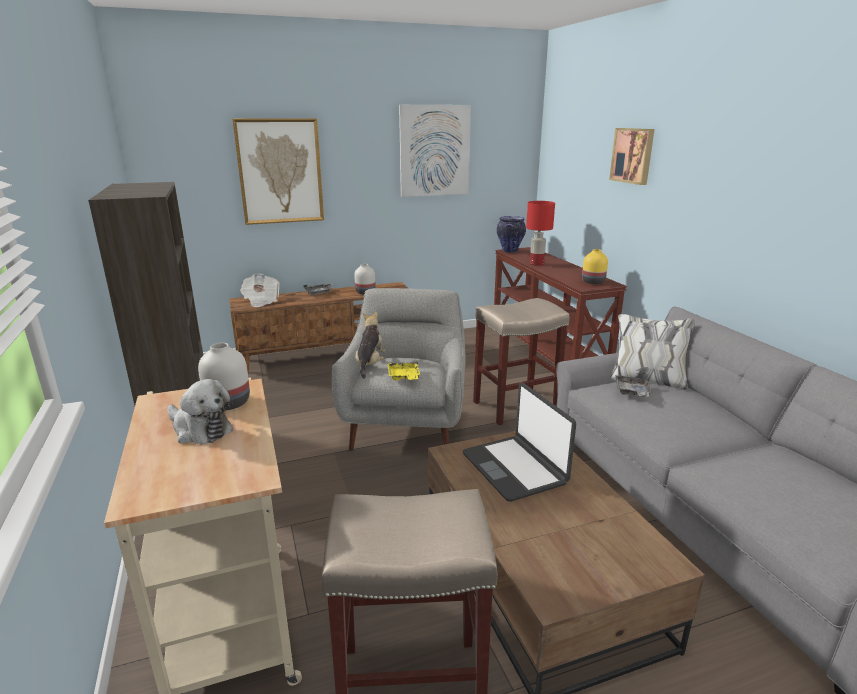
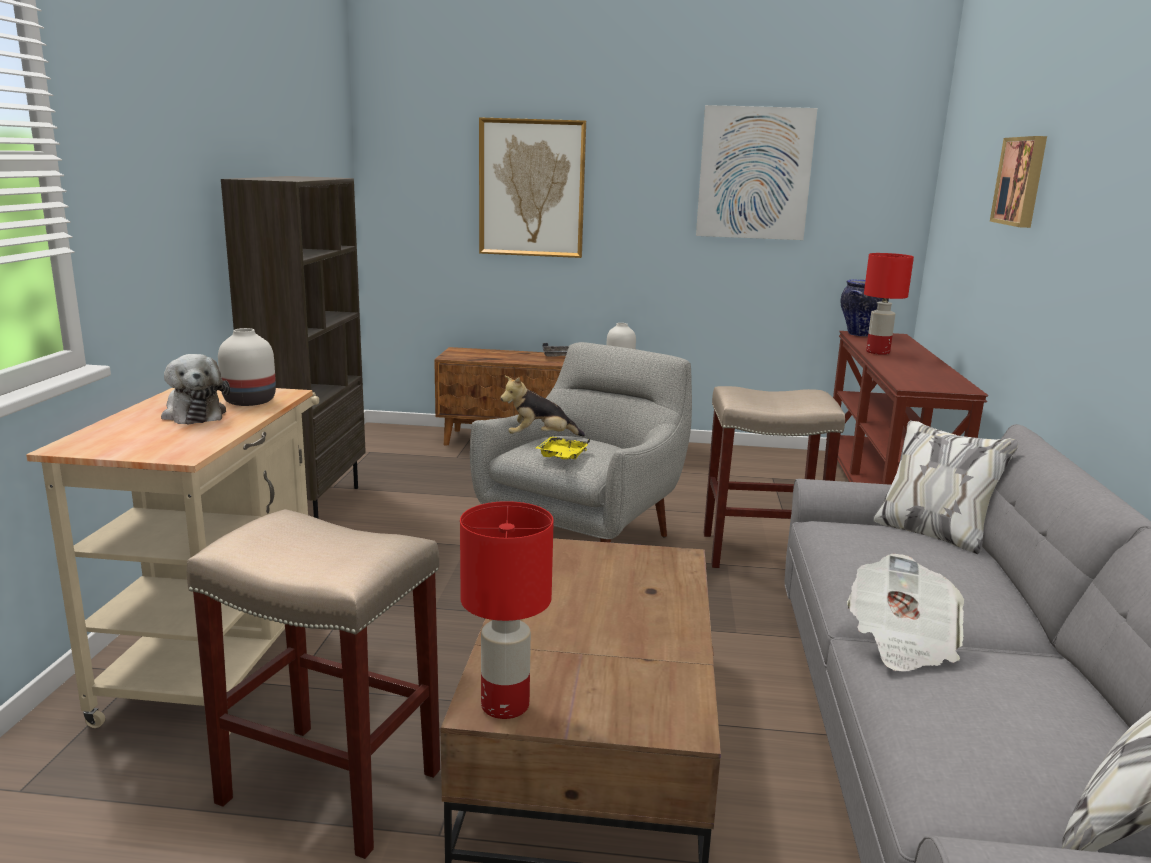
camera: 25 degrees right, 5 degrees down
(261, 301) = (481, 354): newspaper -> newspaper (901, 641)
(370, 364) = (539, 438): plush toy -> plush toy turned 135 degrees counterclockwise
(514, 468) = (602, 581): laptop -> none
(563, 591) = (506, 706): none -> red table lamp
(592, 282) = (934, 382): yellow vase -> none
(632, 392) = (875, 537): grey tray -> none

